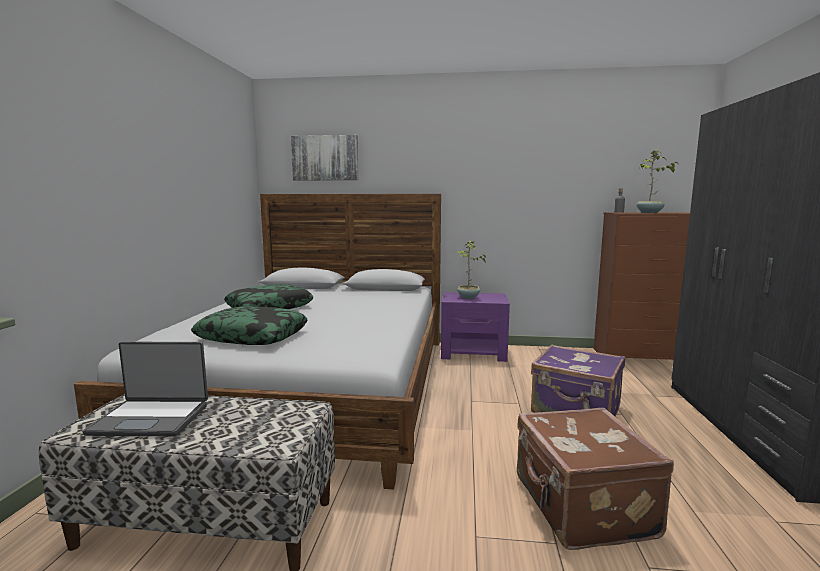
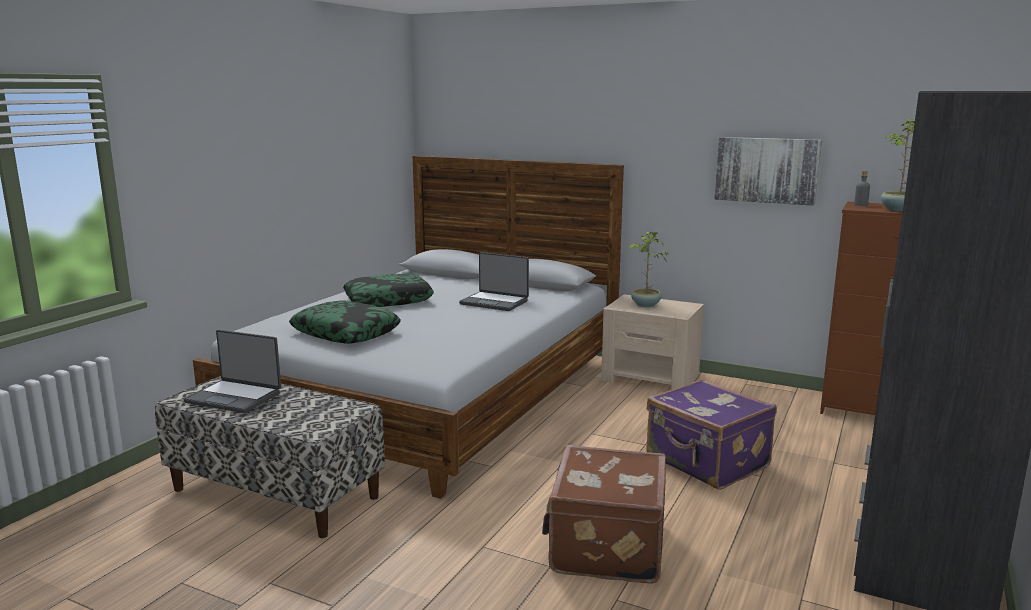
camera: 20 degrees right, 5 degrees up
(325, 158) = (487, 113): picture -> picture (766, 170)
(364, 302) = (495, 302): none -> laptop
(473, 352) = (651, 377): purple nightstand -> beige nightstand

